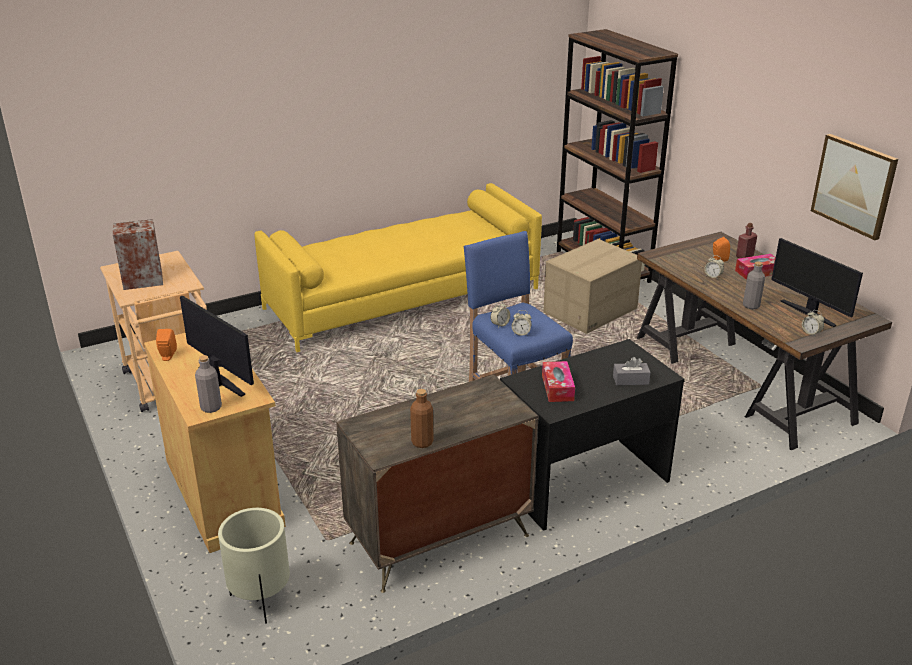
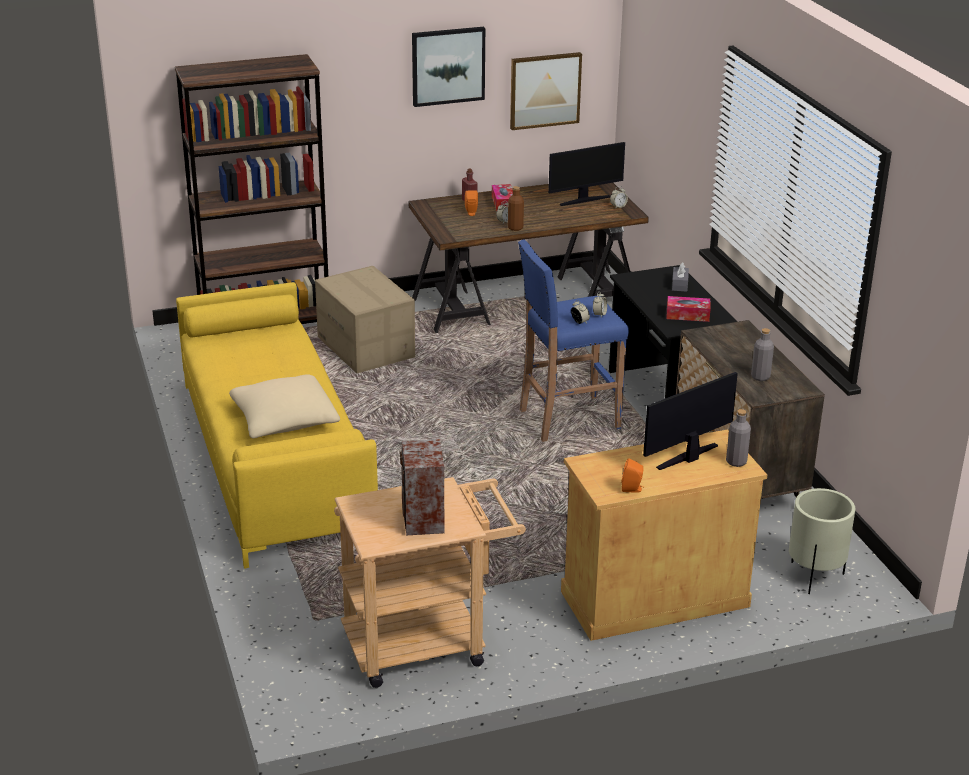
camera: 80 degrees left, 0 degrees up
(359, 254) = (284, 420): none -> beige pillow
(422, 442) = (786, 370): brown bottle -> brown bottle (515, 228)
(751, 306) = (565, 218): grey bottle -> grey bottle (760, 377)
(775, 114) = (448, 66): none -> picture

